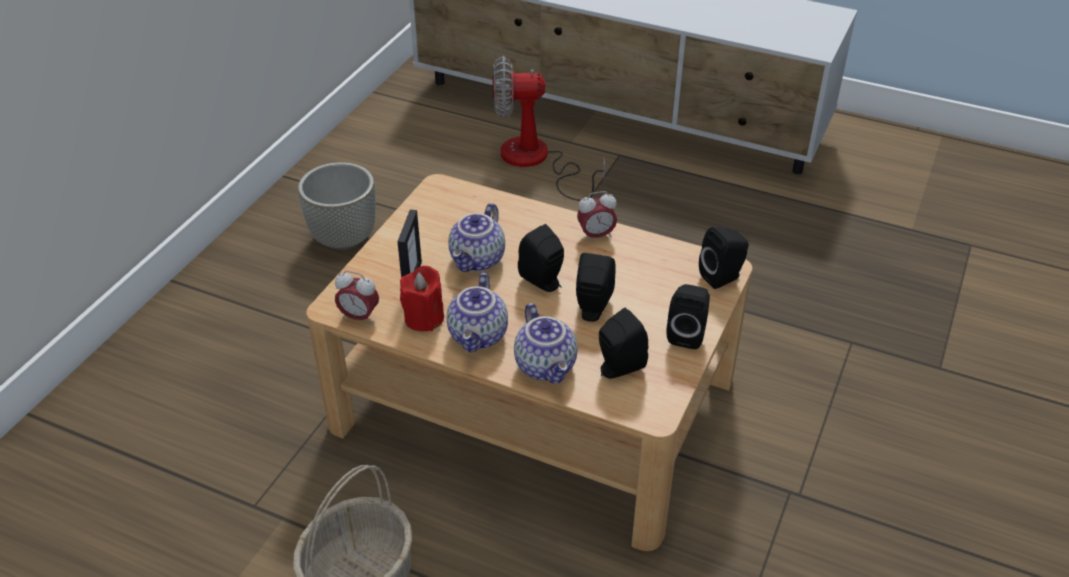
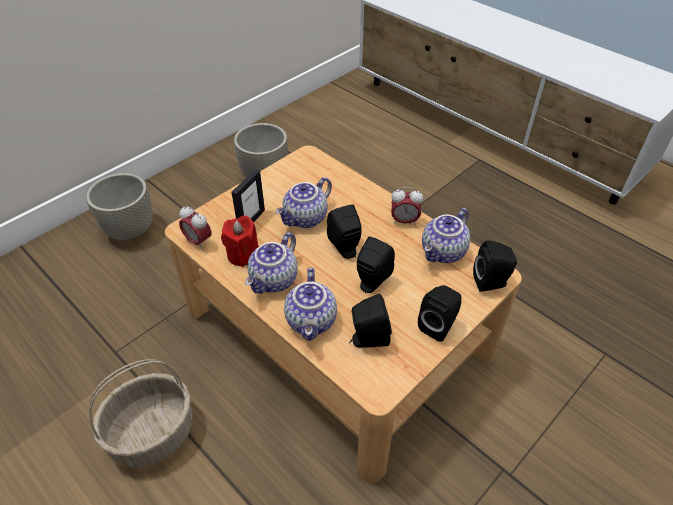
camera: 20 degrees right, 5 degrees up
(187, 353) = (130, 231): none -> grey planter
(536, 161) = (417, 151): fan -> none
(657, 259) = (444, 253): none -> teapot

